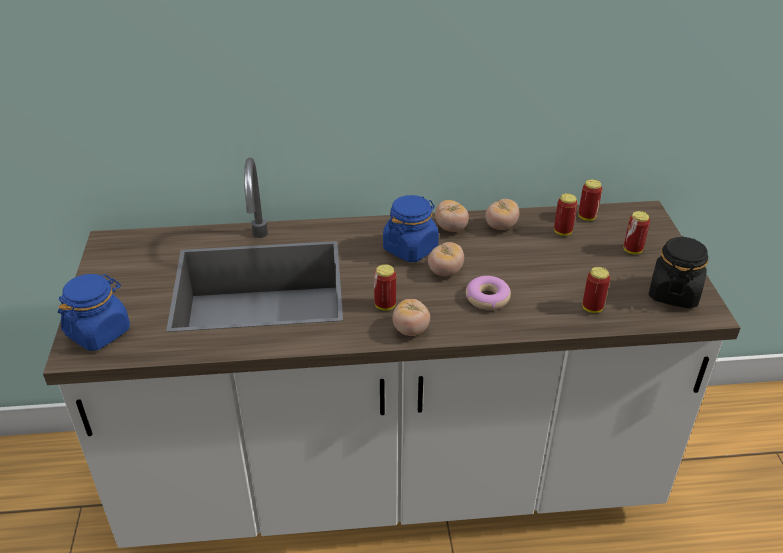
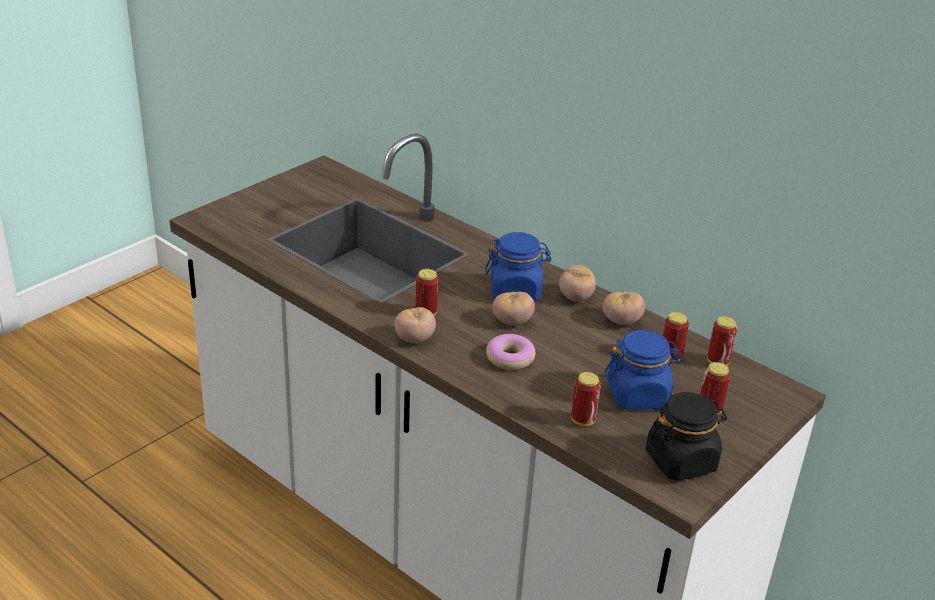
camera: 45 degrees right, 5 degrees down
(99, 332) = (231, 216): blue jar -> blue jar (638, 395)

